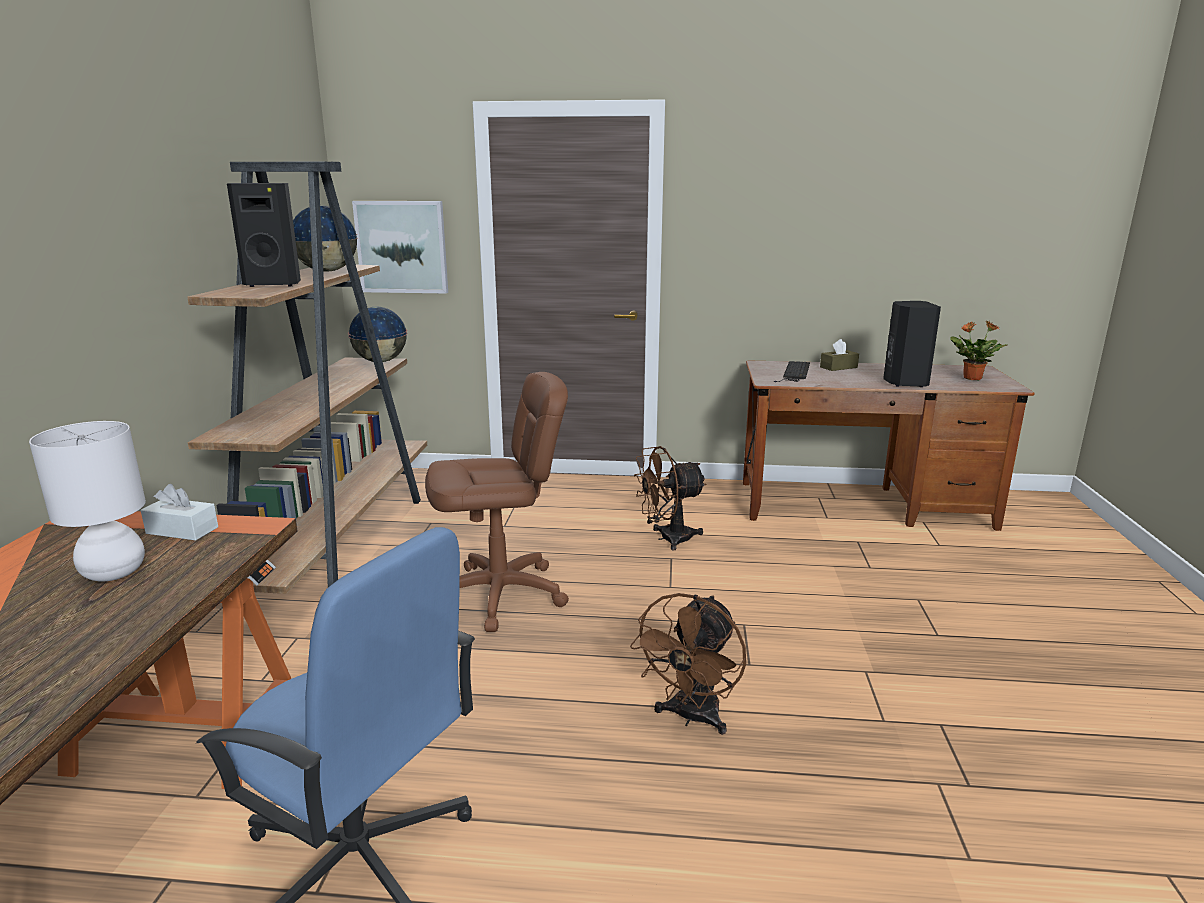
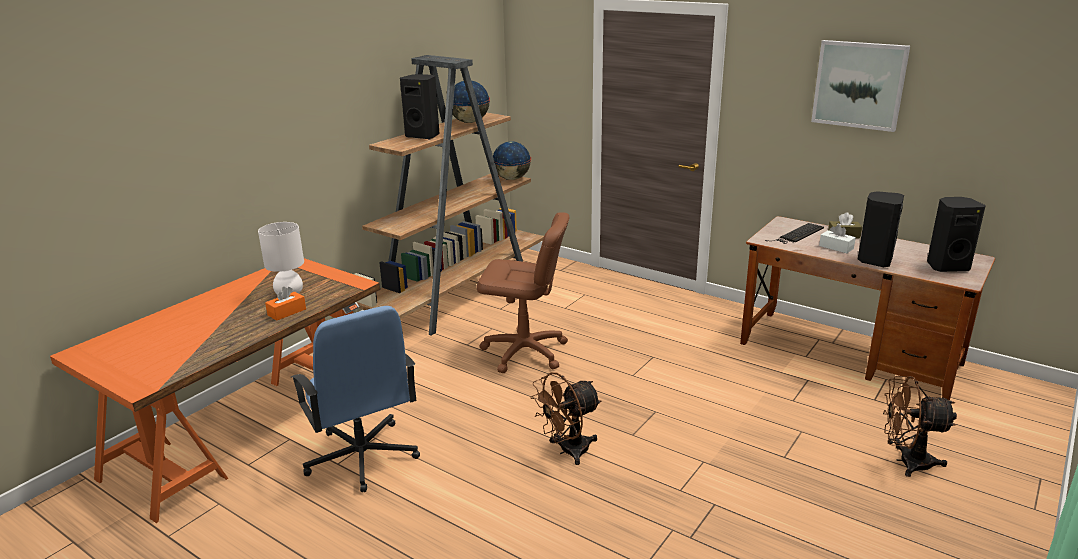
camera: 30 degrees right, 5 degrees up
(136, 607) = (287, 312): none -> orange tissue box
(182, 530) = (328, 278): white tissue box -> white tissue box (836, 247)
(402, 247) = (544, 96): picture -> picture (859, 85)
(667, 539) = (664, 343): brown fan -> brown fan (906, 461)
(971, 378) = (946, 266): potted plant -> black speaker

